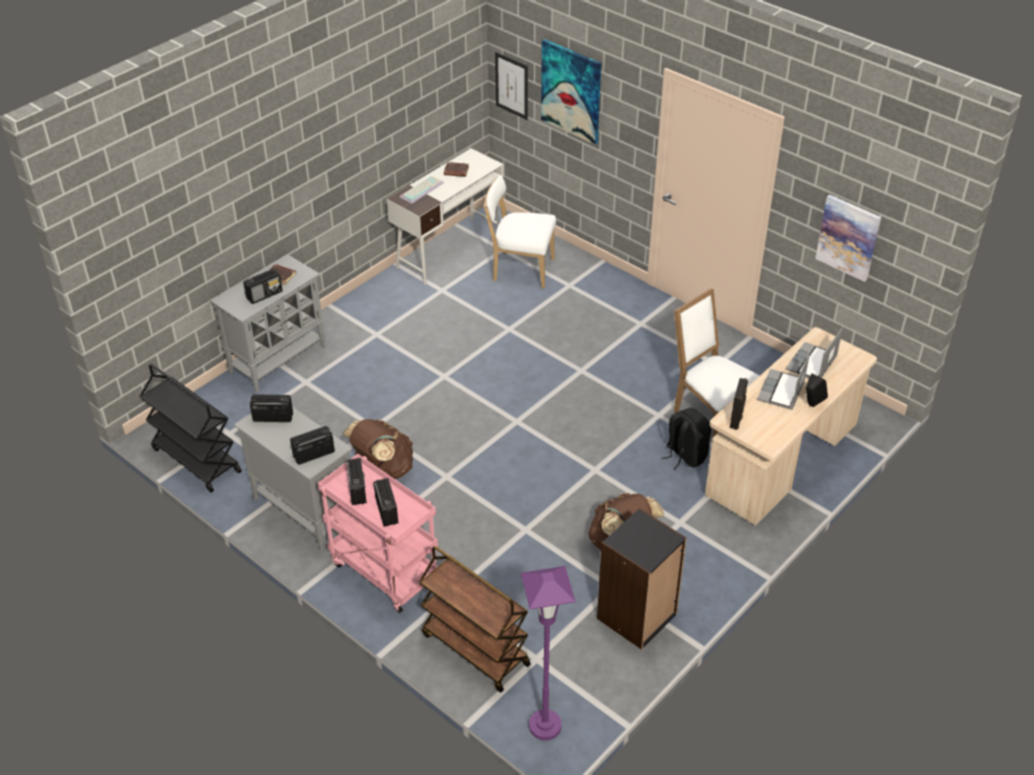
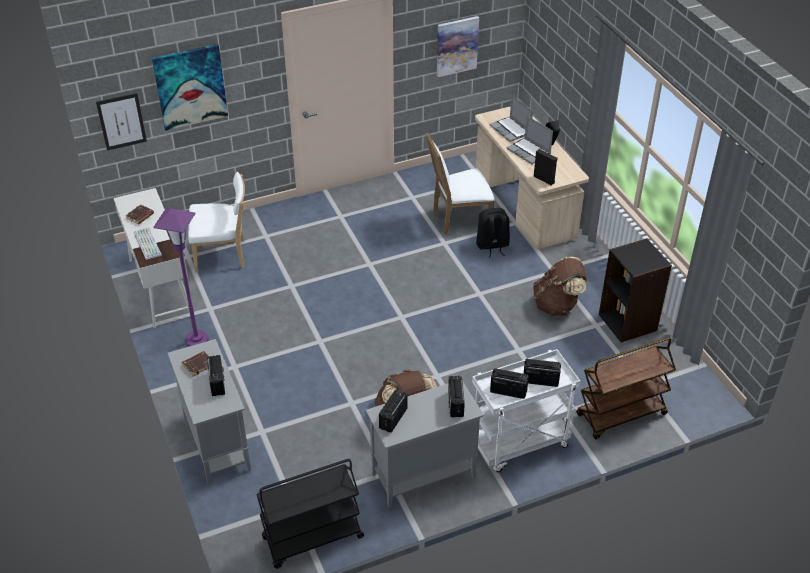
camera: 65 degrees left, 0 degrees up
(383, 571) = (519, 444): pink cart -> white cart
(520, 269) = (223, 255): white chair -> white chair turned 135 degrees counterclockwise
(545, 726) = (703, 400): purple floor lamp -> purple floor lamp (197, 340)

